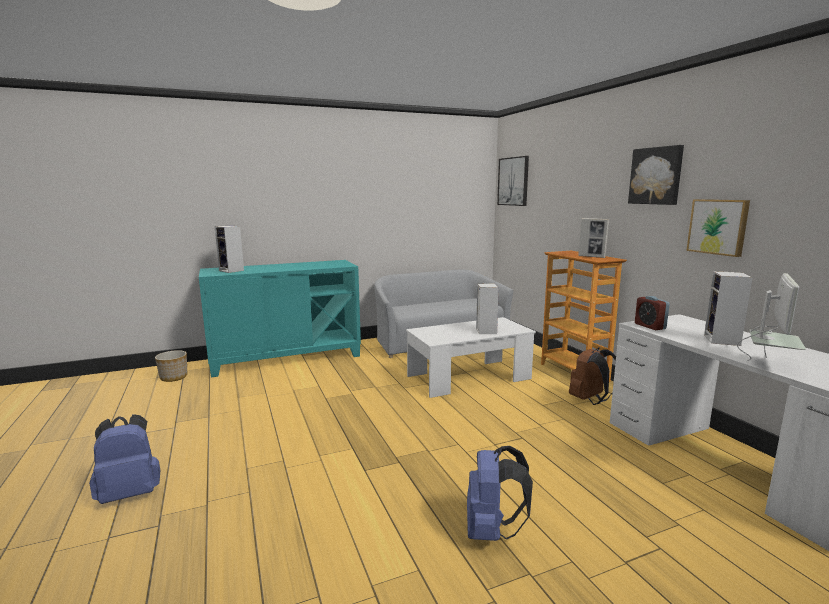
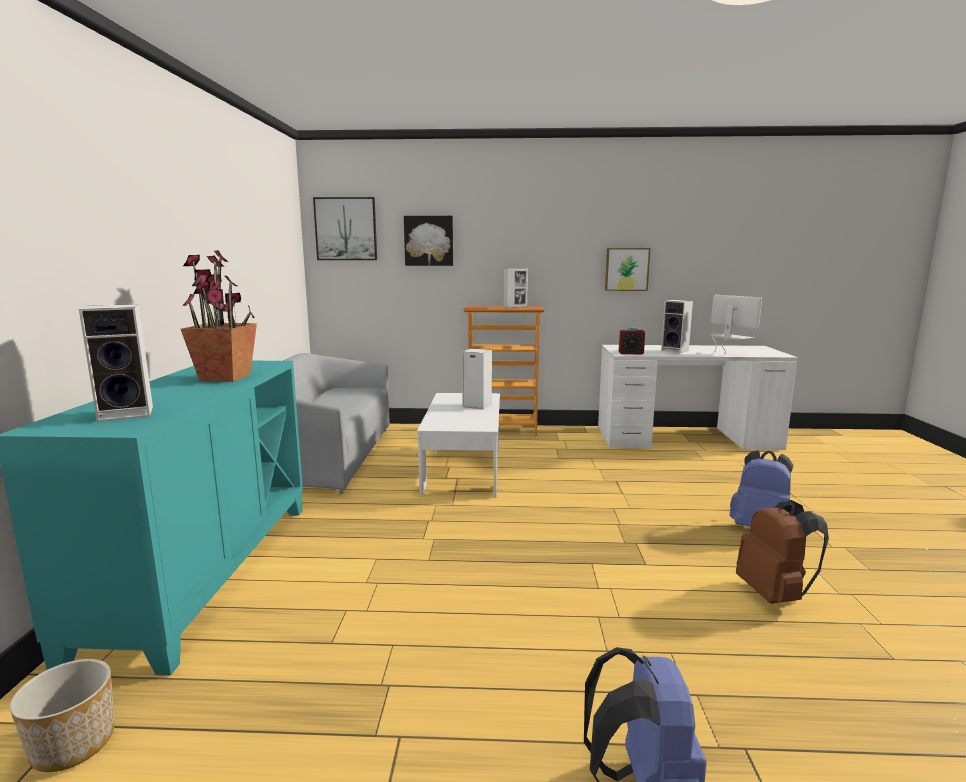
camera: 65 degrees left, 0 degrees up
(305, 267) = (225, 377): none -> potted plant
(590, 400) = (564, 441): brown backpack -> brown backpack (774, 595)
(656, 176) = (565, 227): picture -> picture (429, 241)

